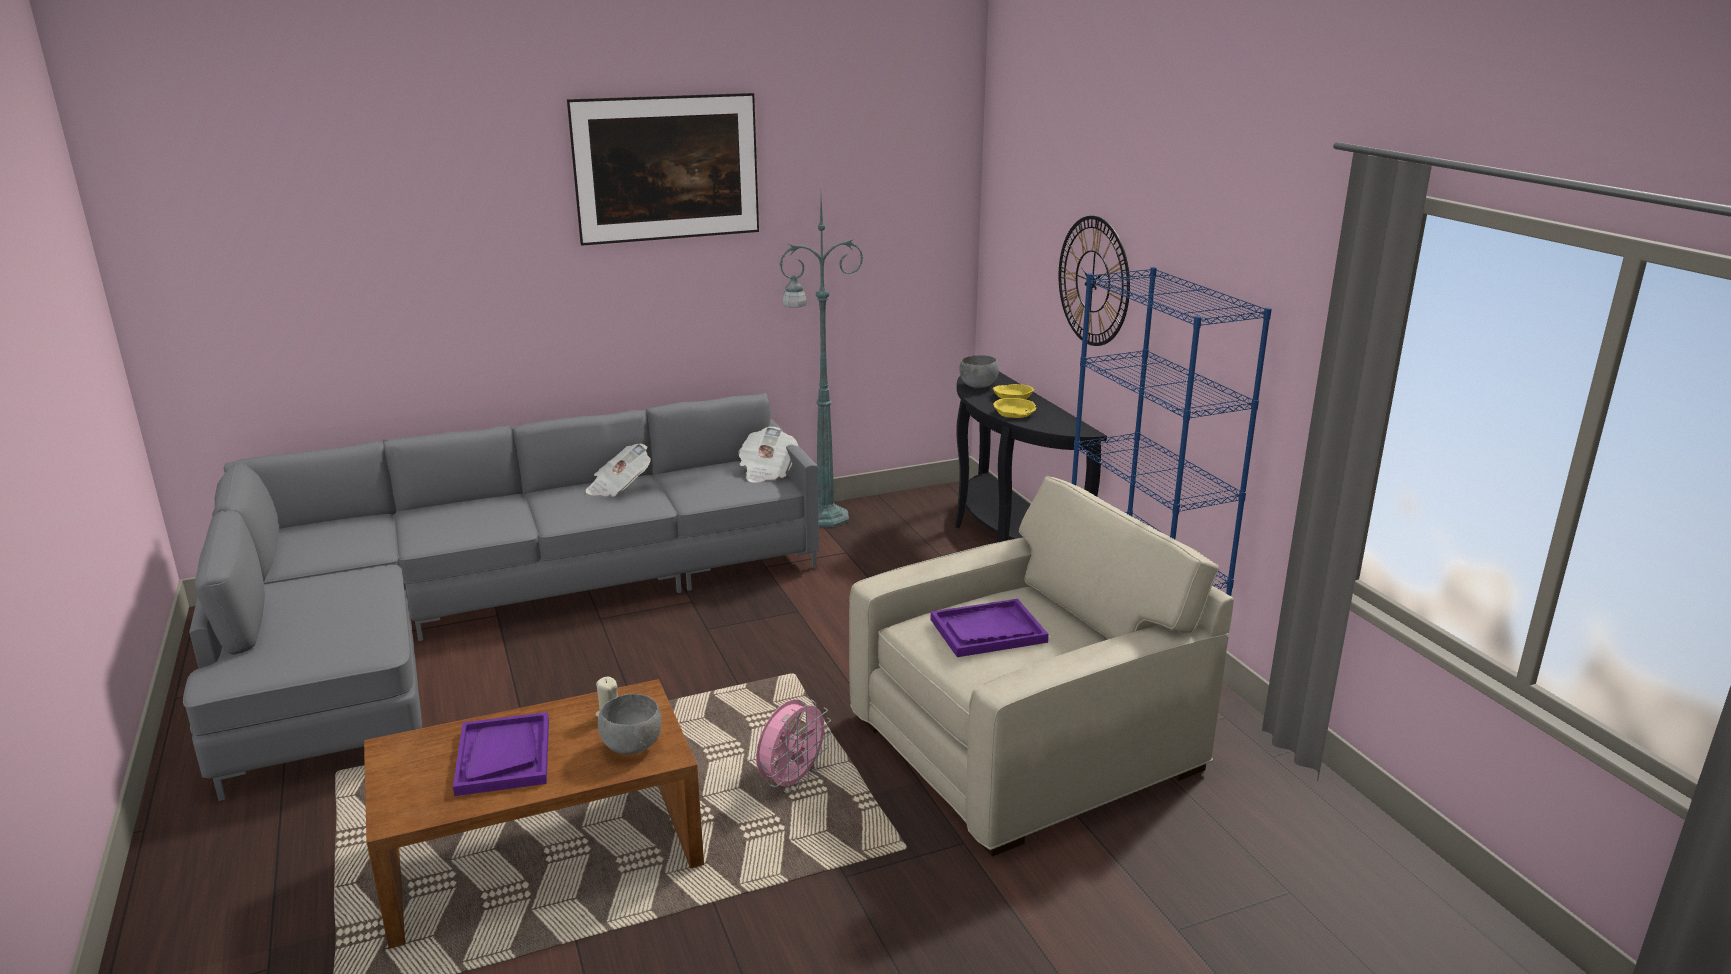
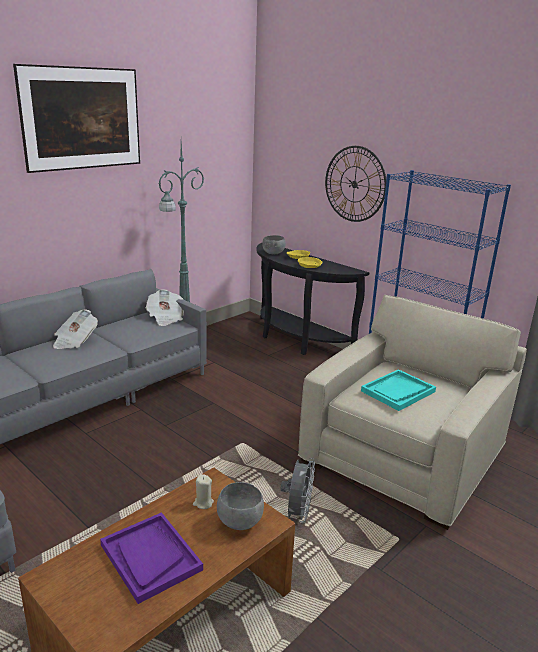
camera: 25 degrees left, 0 degrees up
(792, 781) = (297, 514): pink fan -> grey fan
(988, 631) = (398, 391): purple tray -> turquoise tray

